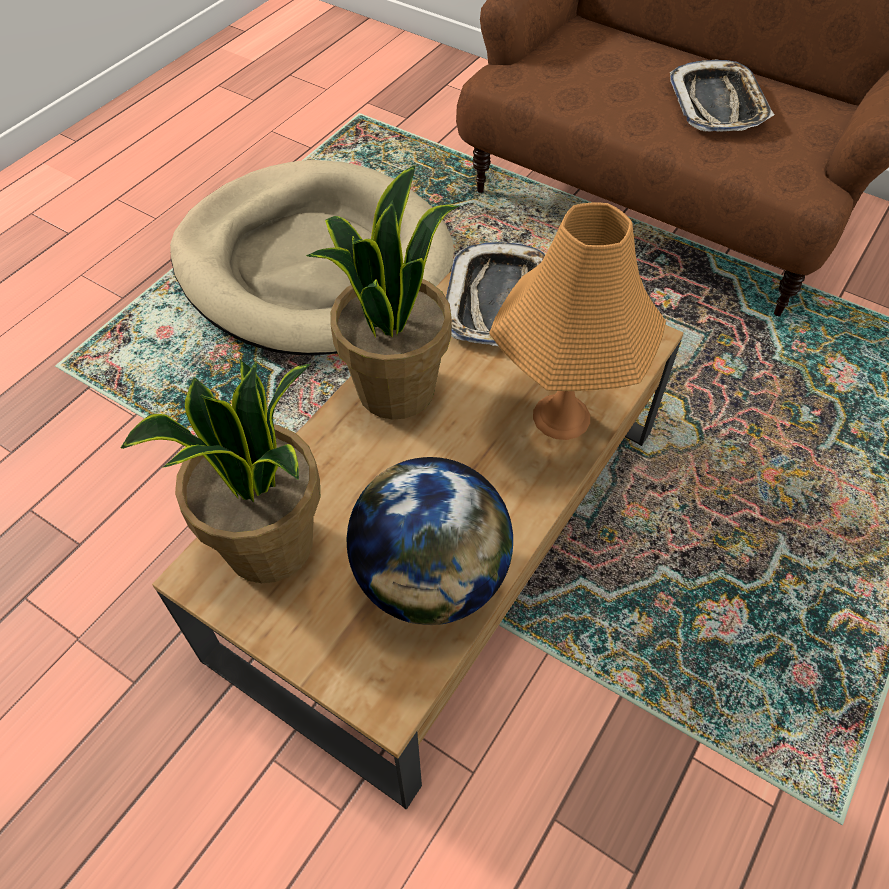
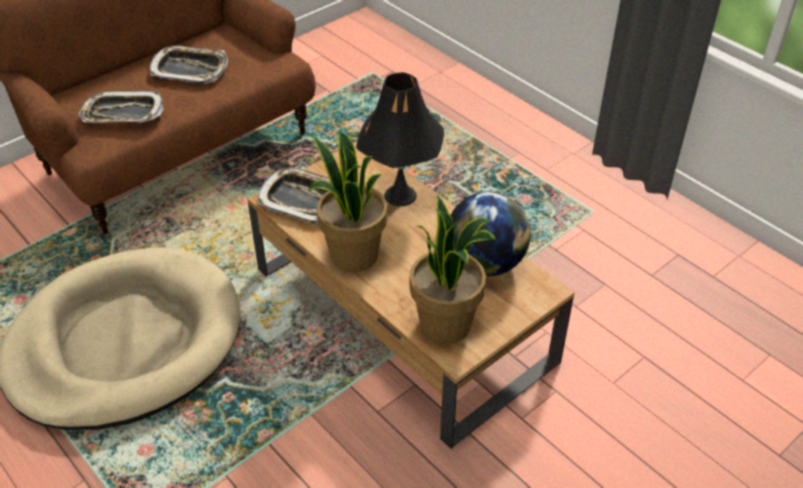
camera: 75 degrees left, 10 degrees down
(561, 416) = (400, 195): orange table lamp -> black table lamp
(582, 79) = (123, 114): none -> tray

